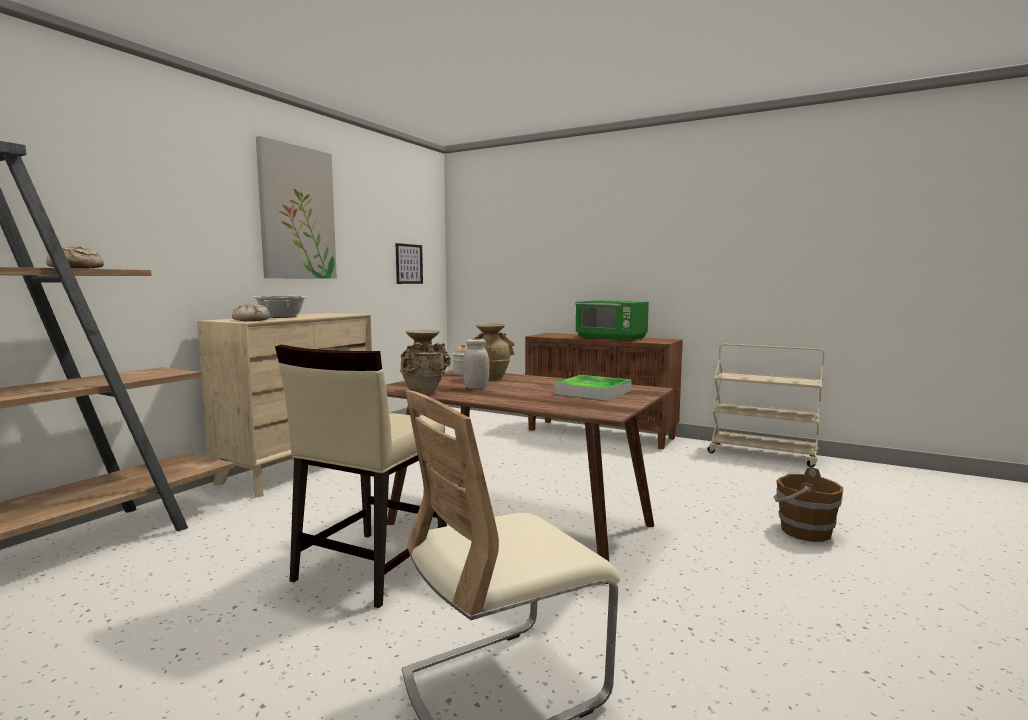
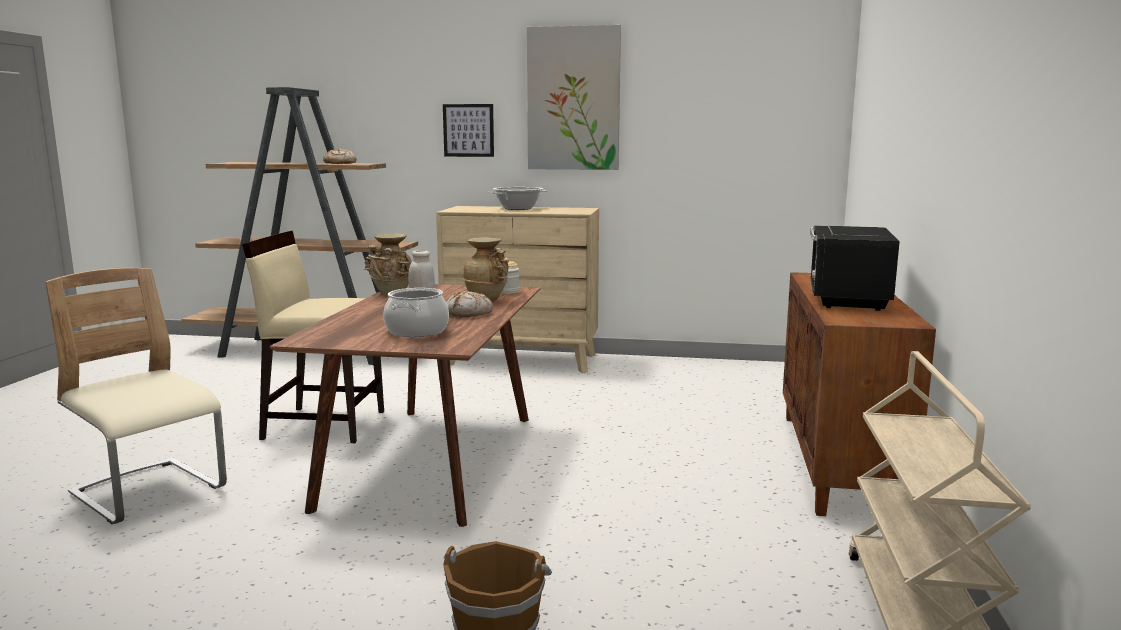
camera: 70 degrees right, 5 degrees up
(251, 320) = (466, 209): bread -> bread (469, 313)
(409, 264) = (757, 150): picture -> picture (468, 130)
(593, 392) = (417, 331): tray -> cooking pot
(611, 338) = (846, 299): green microwave -> black microwave

